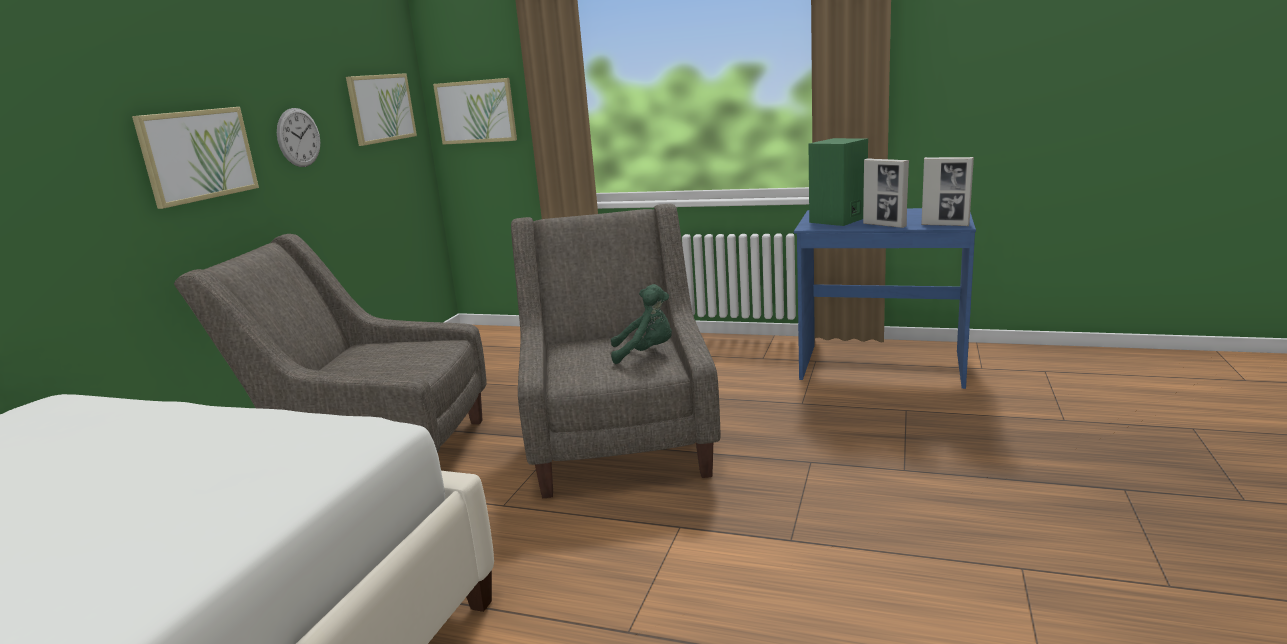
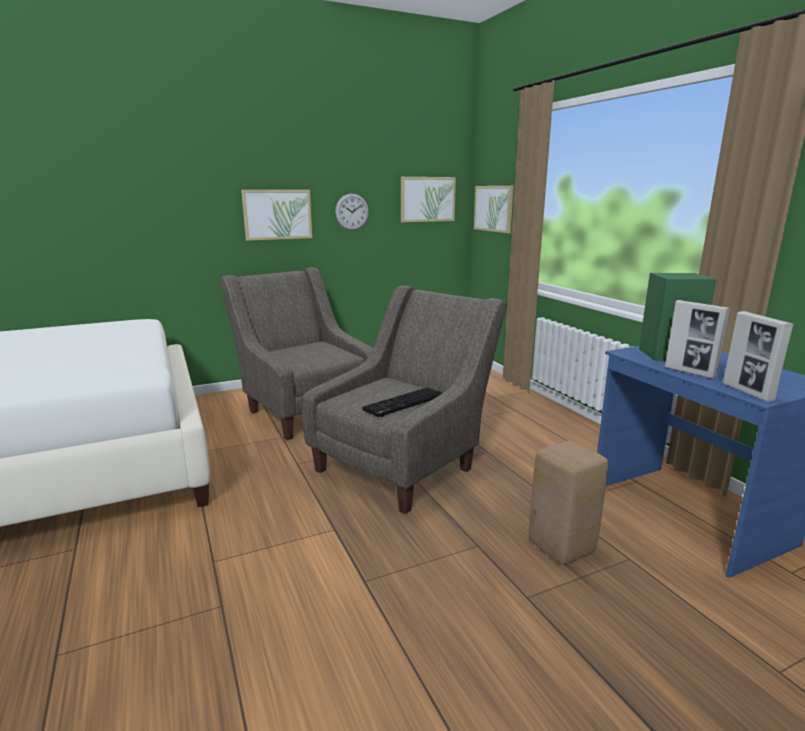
camera: 45 degrees right, 0 degrees up
(645, 353) = (404, 404): green plush toy -> keyboard
(858, 428) = (560, 546): none -> beige stool
(884, 225) = (690, 372): picture frame -> picture frame turned 45 degrees counterclockwise

